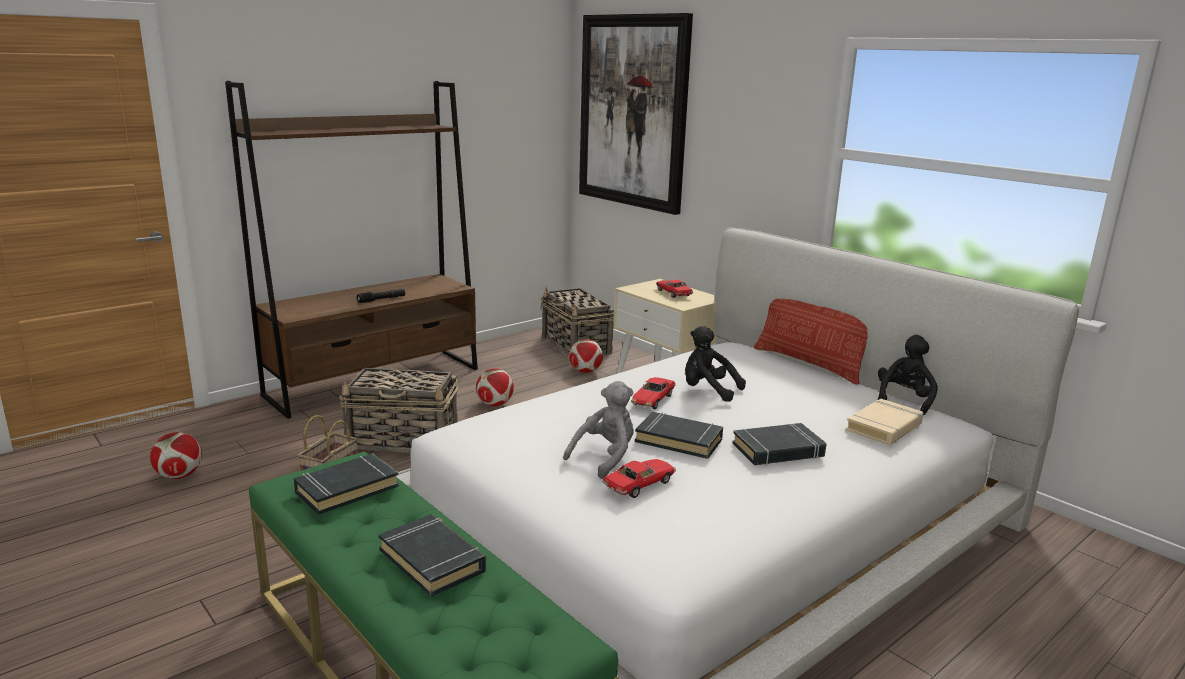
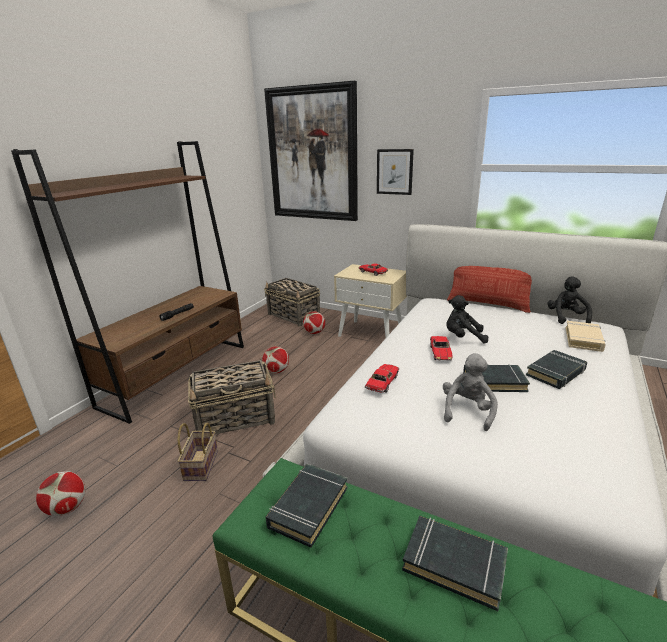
camera: 20 degrees left, 5 degrees up
(640, 484) = (516, 428): toy car -> toy car (383, 382)
(731, 147) = (394, 172): none -> picture

